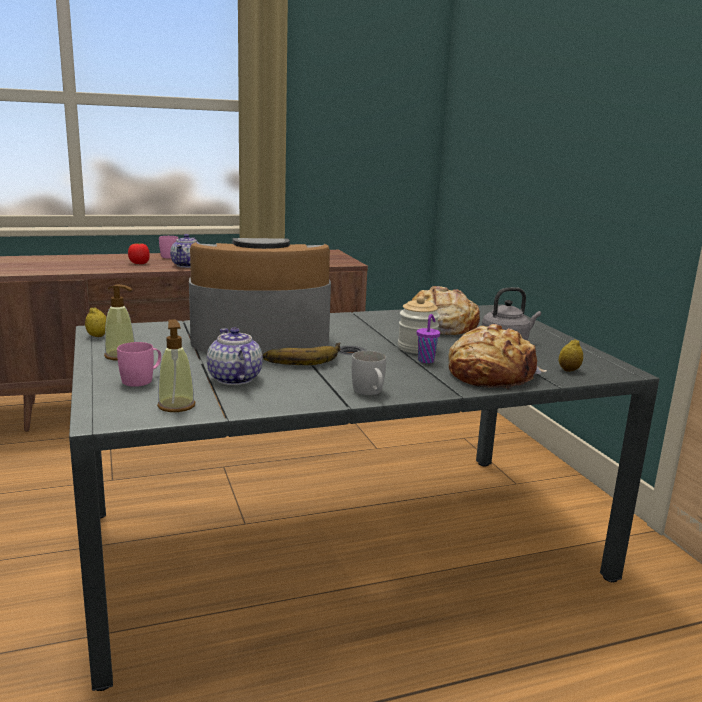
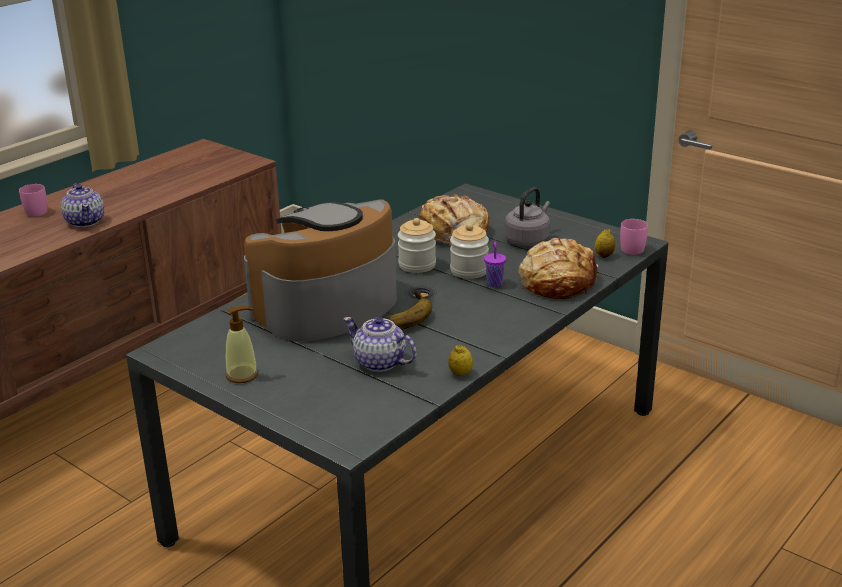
camera: 30 degrees left, 10 degrees up
(97, 336) = (175, 359): lemon -> lemon (460, 373)
(139, 263) = (24, 236): tomato -> none
(142, 379) = (308, 393): pink mug -> pink mug (631, 247)
(176, 405) = (380, 408): soap dispenser -> none
(370, 392) = (499, 336): white mug -> none
(377, 335) = (417, 265): none -> jar

